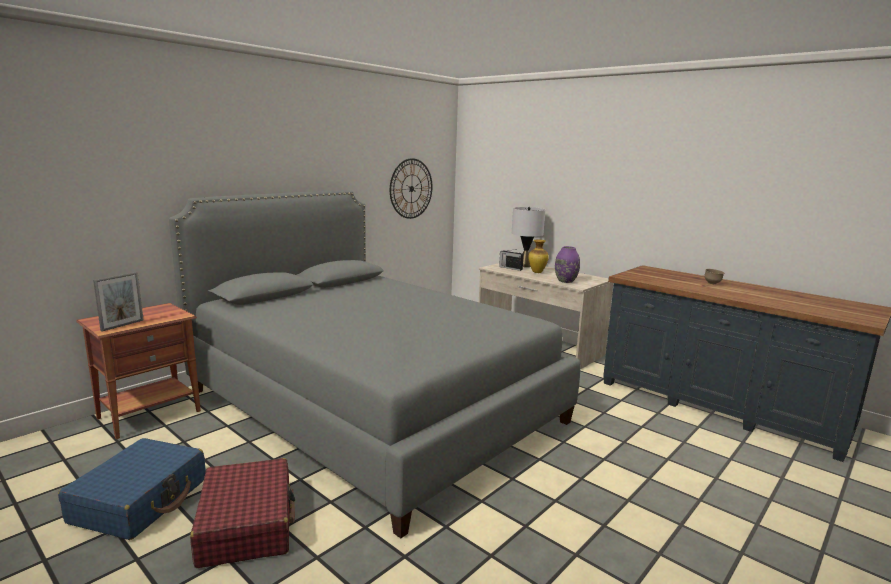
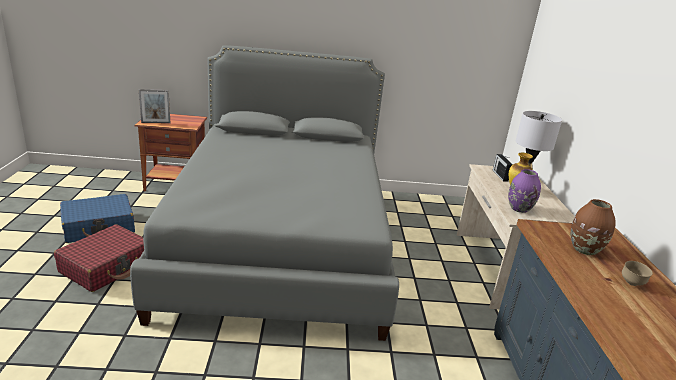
camera: 45 degrees right, 10 degrees up
(411, 188) = (455, 67): wall clock -> none
(665, 278) = (585, 250): none -> brown vase

